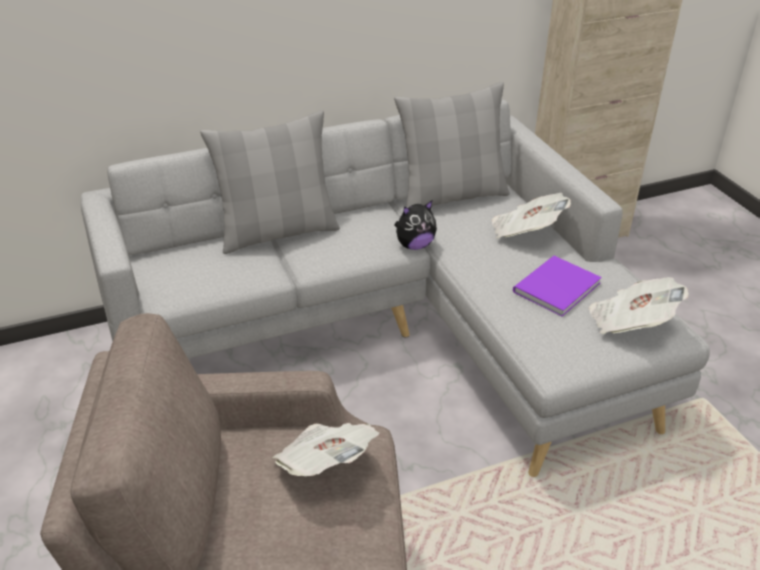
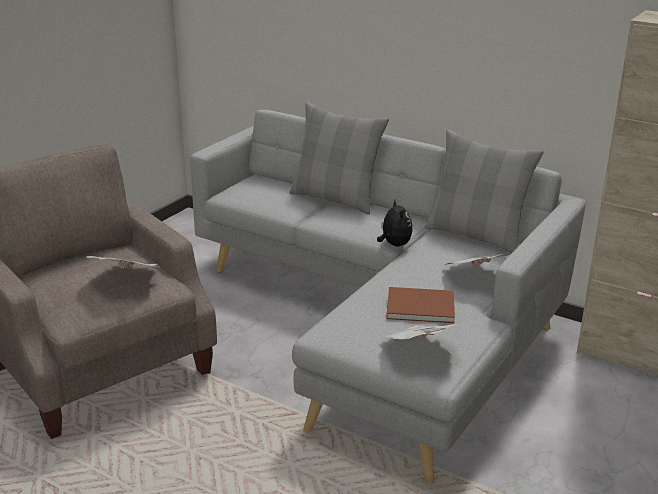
camera: 55 degrees right, 10 degrees down
(414, 245) = (394, 244): plush toy -> plush toy turned 135 degrees counterclockwise
(553, 287) = (418, 306): purple book -> brown book

